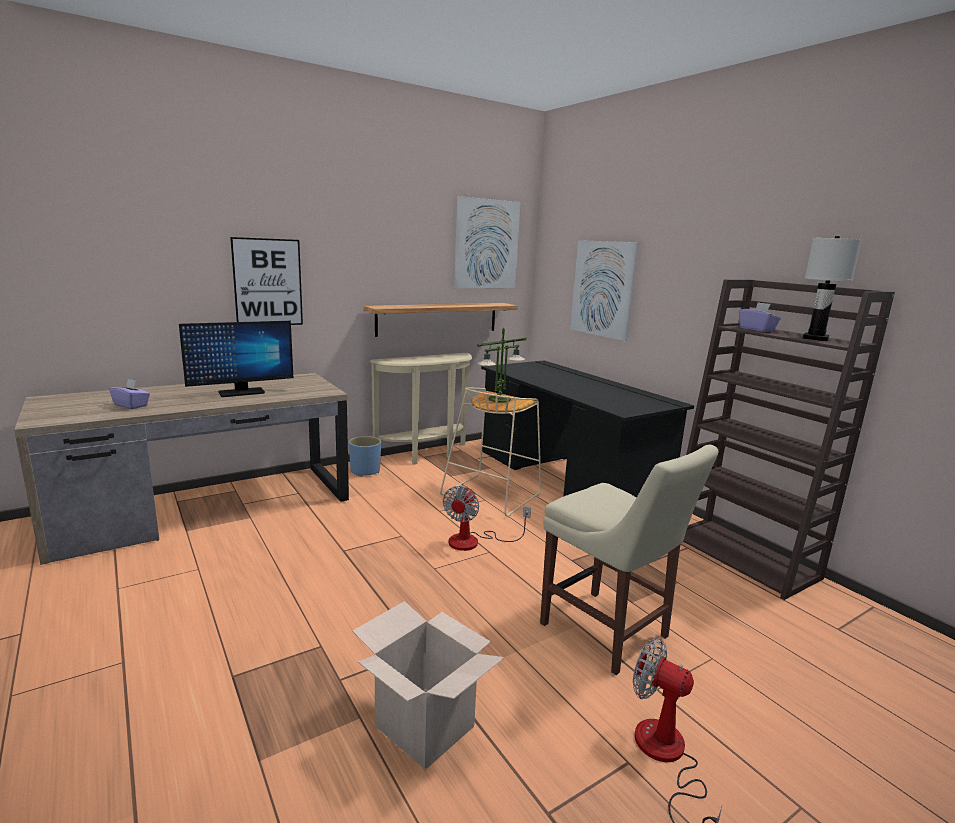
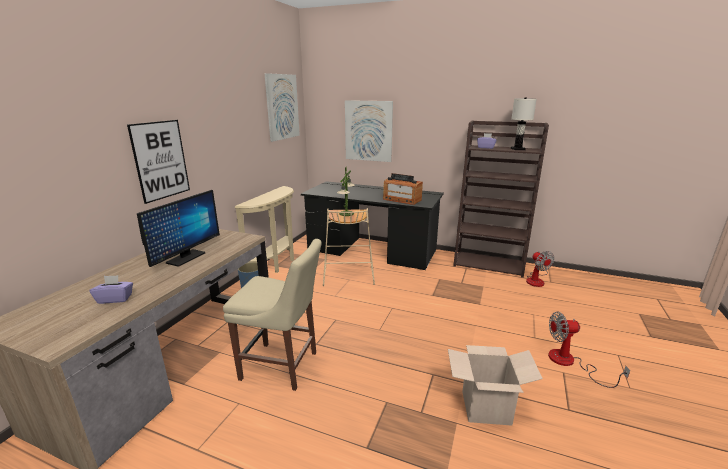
camera: 35 degrees left, 5 degrees up
(438, 318) = (265, 165): shelf -> none
(474, 541) = (377, 305): fan -> fan (536, 280)
(600, 399) = (402, 200): none -> radio
(608, 633) = (490, 323): beige chair -> beige chair (282, 366)

